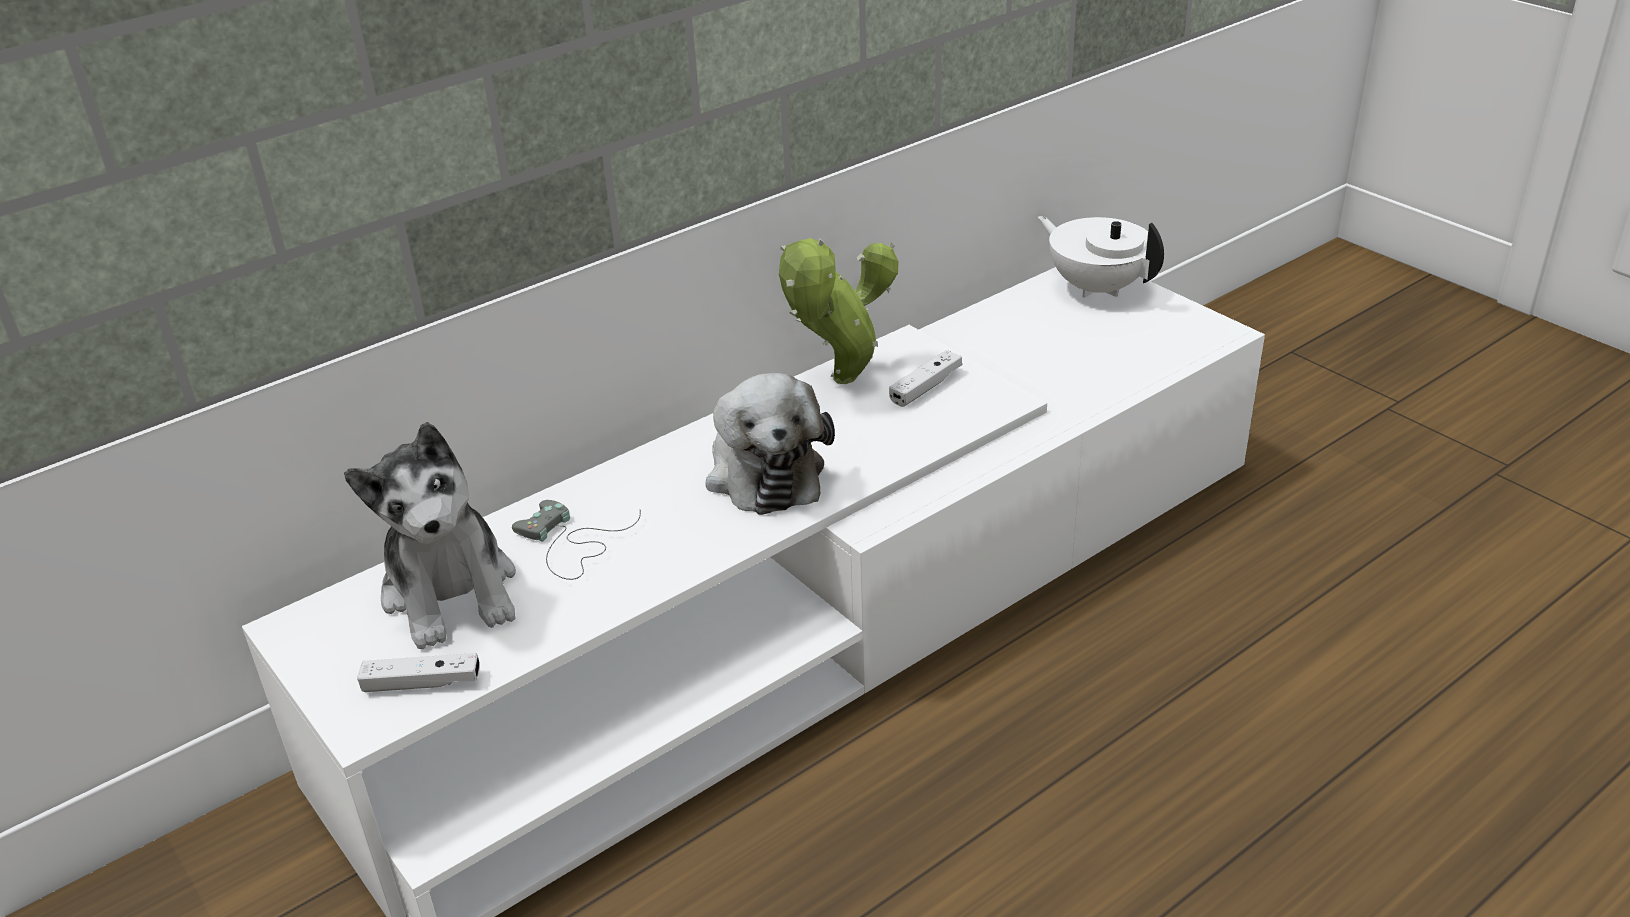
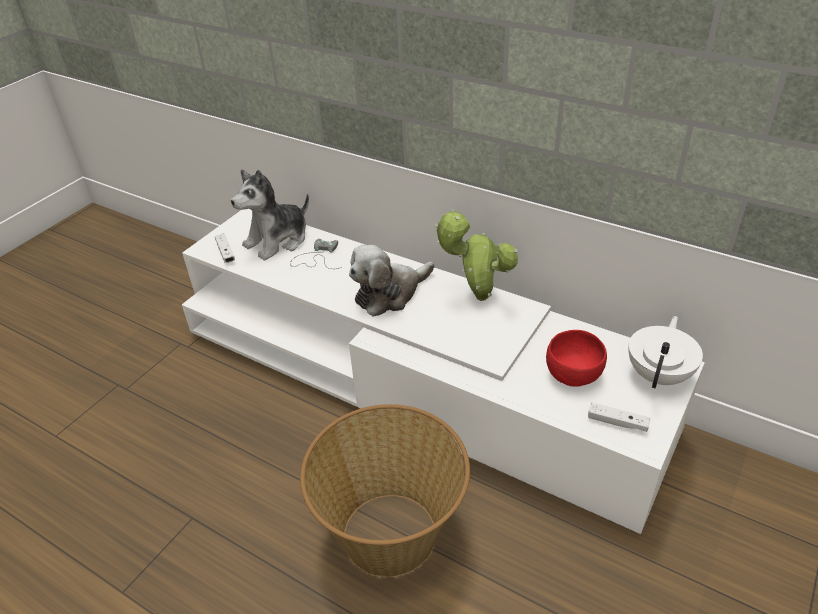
camera: 70 degrees right, 5 degrees up
(926, 387) = (490, 327): white game controller -> white game controller (617, 422)
(1062, 348) = (573, 373): none -> red bowl
(1168, 714) = (391, 534): none -> basket

